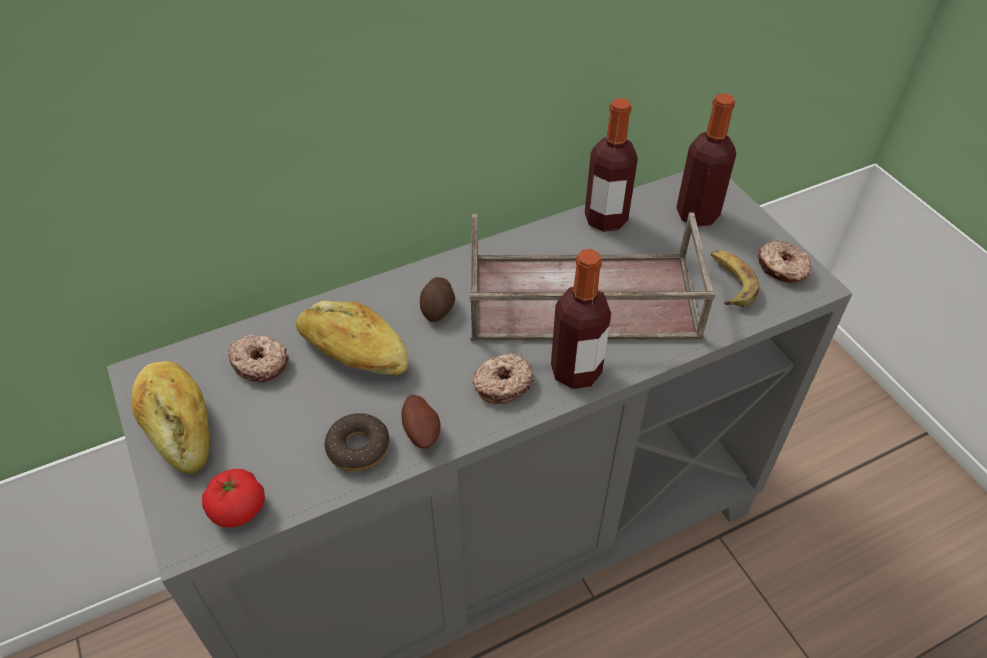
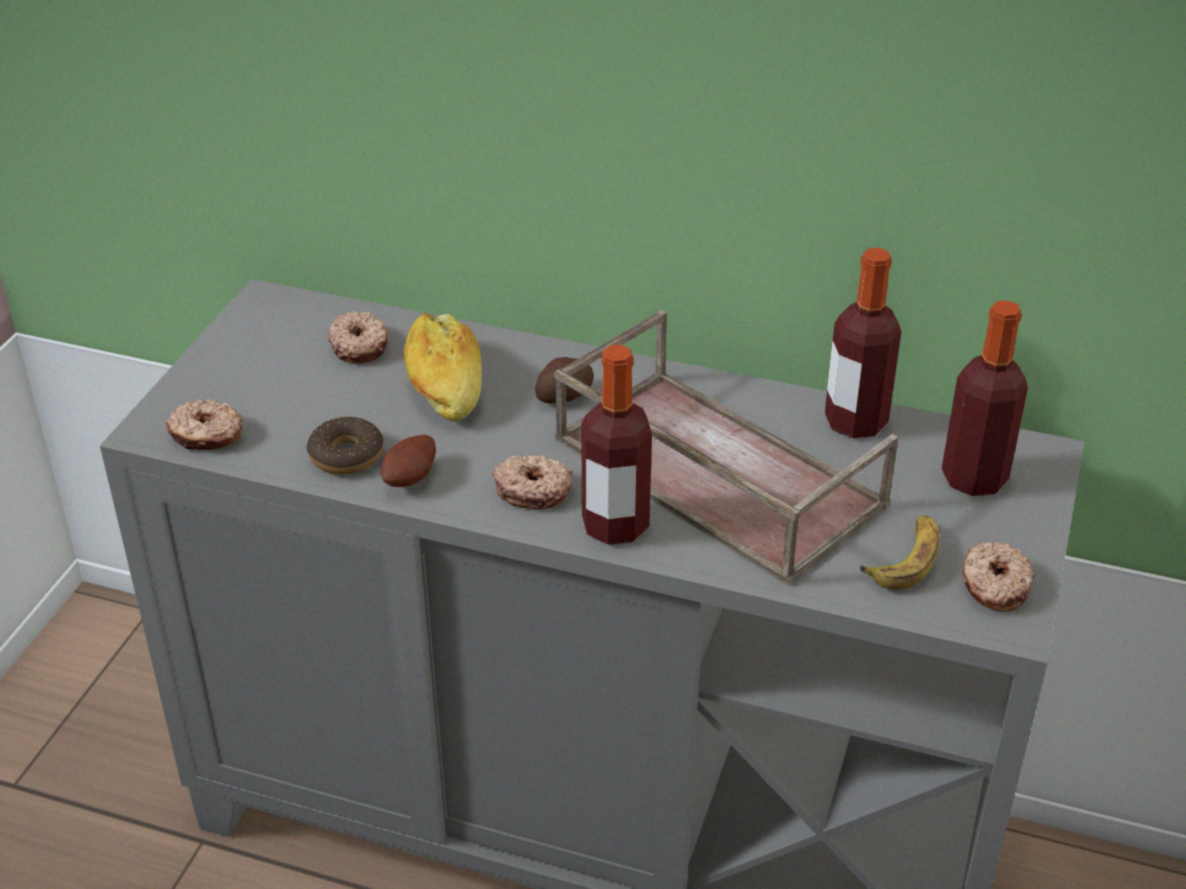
camera: 45 degrees right, 10 degrees down
(178, 425) = (243, 351): bread -> none
(238, 508) = (206, 435): tomato -> donut

